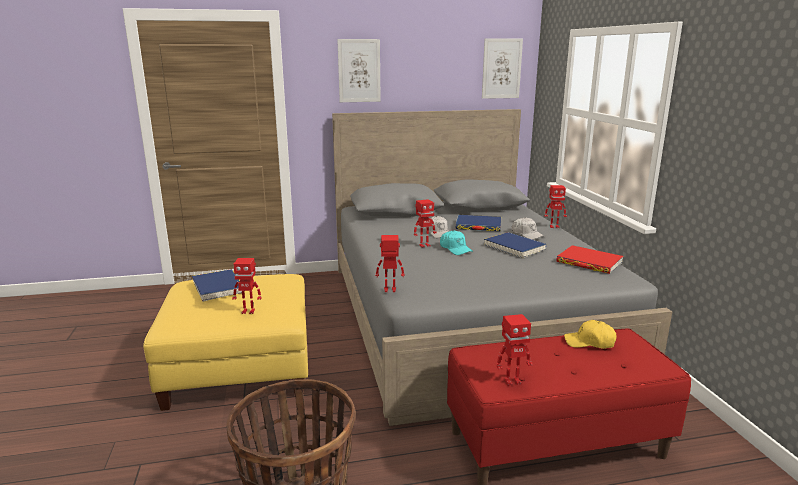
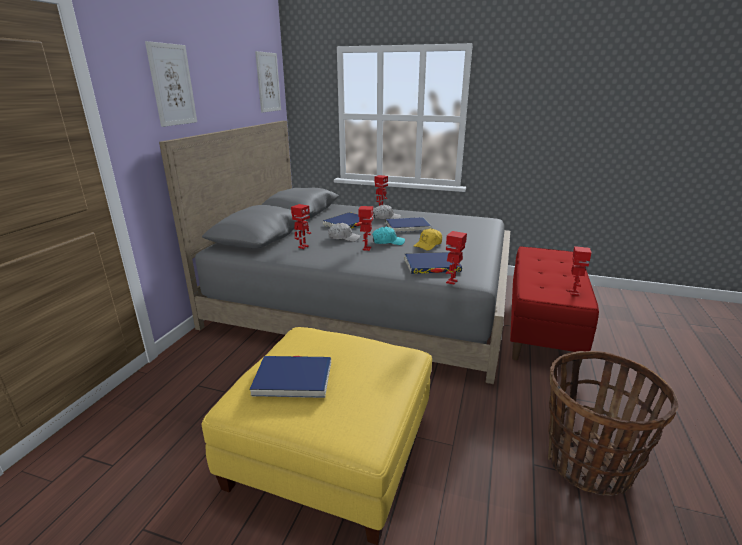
camera: 60 degrees left, 5 degrees up
(248, 311) = (380, 370): toy robot -> toy robot (303, 247)
(418, 276) = (432, 266): none -> blue book
(589, 262) = (456, 219): red book -> none
(589, 342) = (533, 259): yellow cap -> yellow cap (428, 245)

